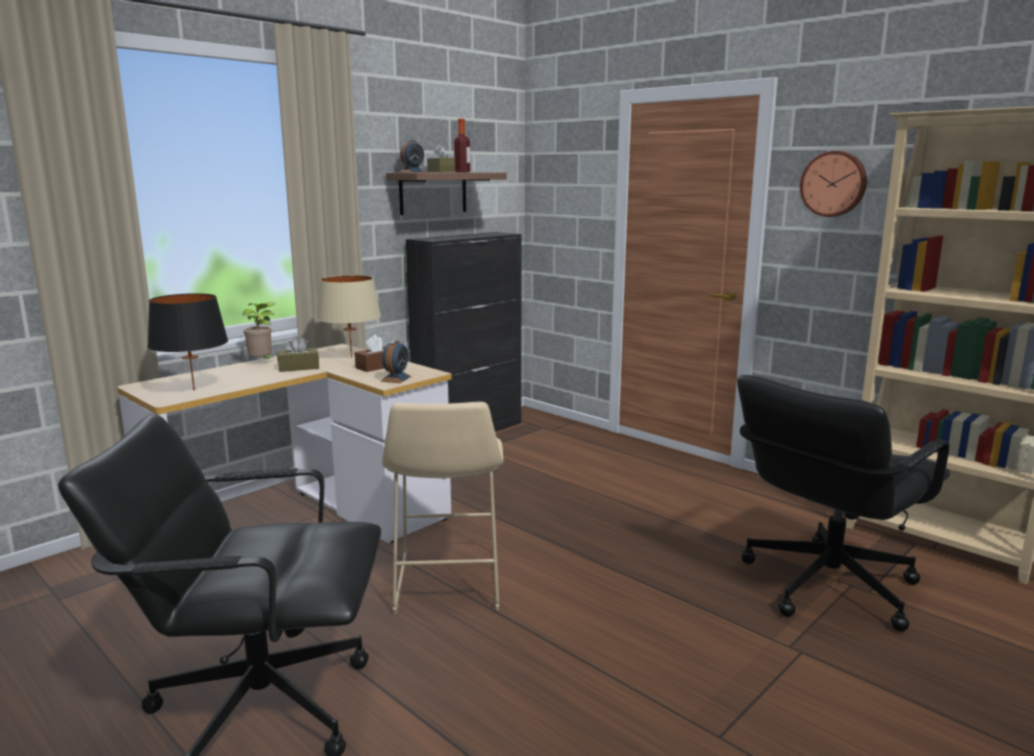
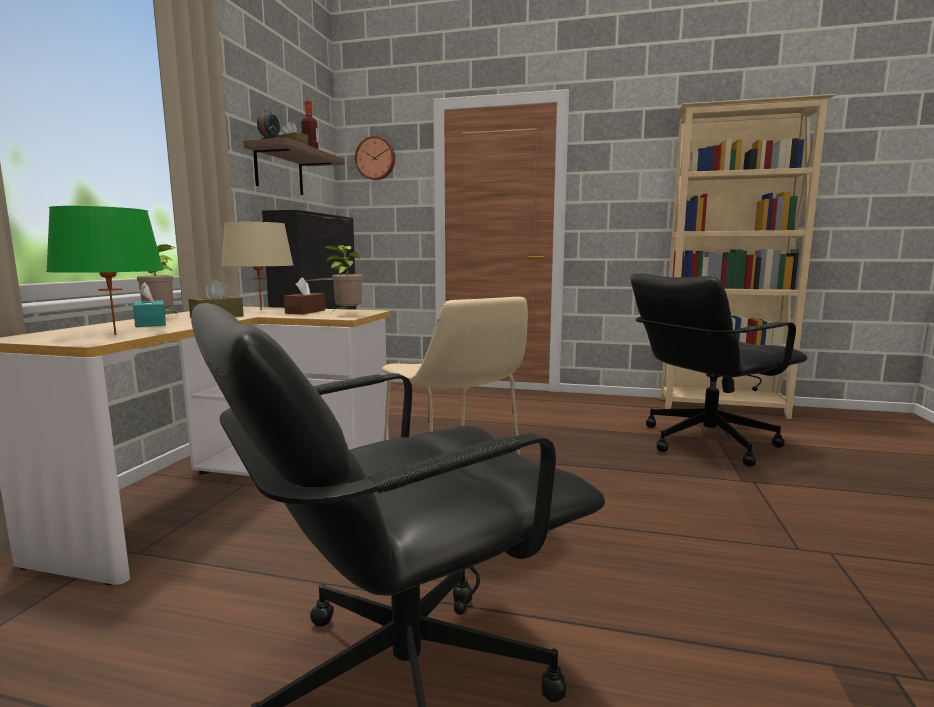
camera: 30 degrees left, 5 degrees down
(194, 390) = (115, 334): black table lamp -> green table lamp
(240, 373) = (151, 323): none -> turquoise tissue box
(396, 379) = (347, 315): alarm clock -> potted plant
(826, 585) = (705, 442): black office chair -> black office chair turned 45 degrees clockwise
(834, 184) = (618, 166): wall clock -> wall clock (376, 158)

